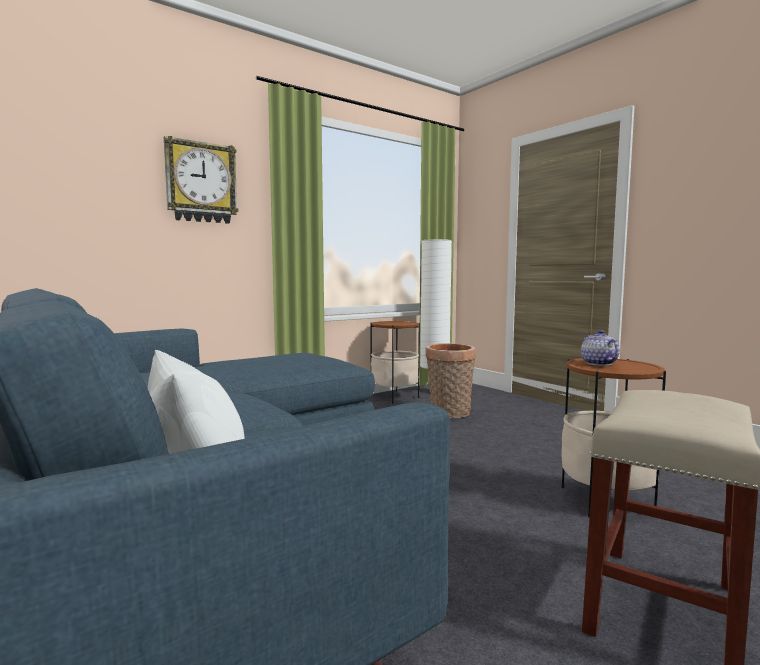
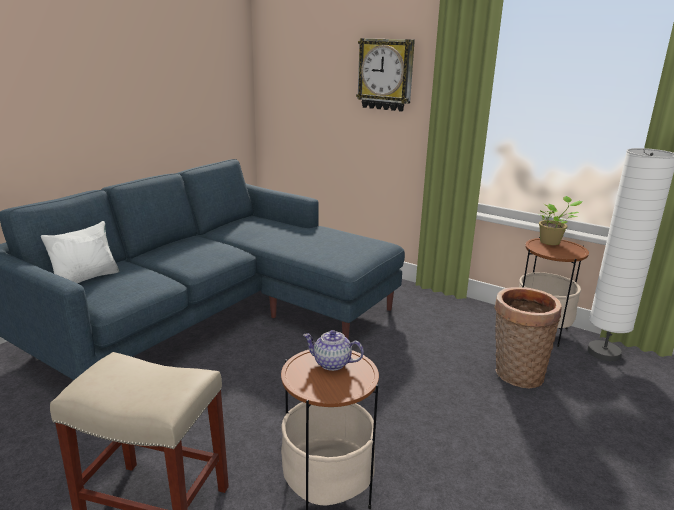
camera: 70 degrees right, 15 degrees up
(384, 322) = (551, 242): none -> potted plant
(598, 363) = (331, 363): teapot -> teapot turned 135 degrees counterclockwise

